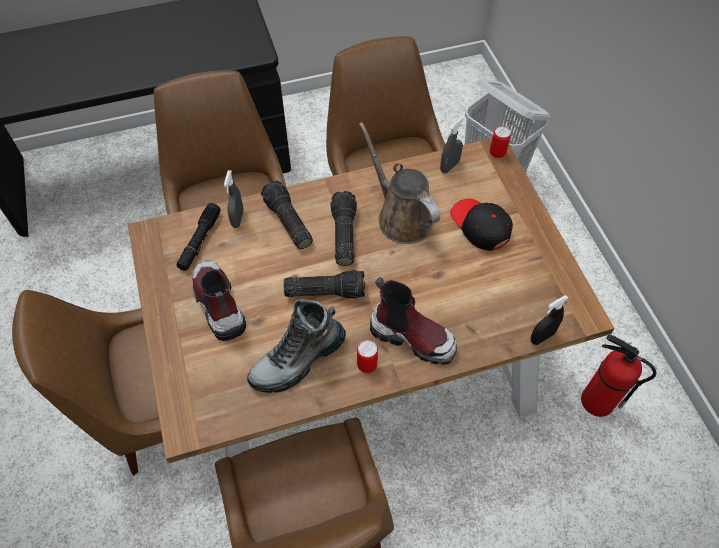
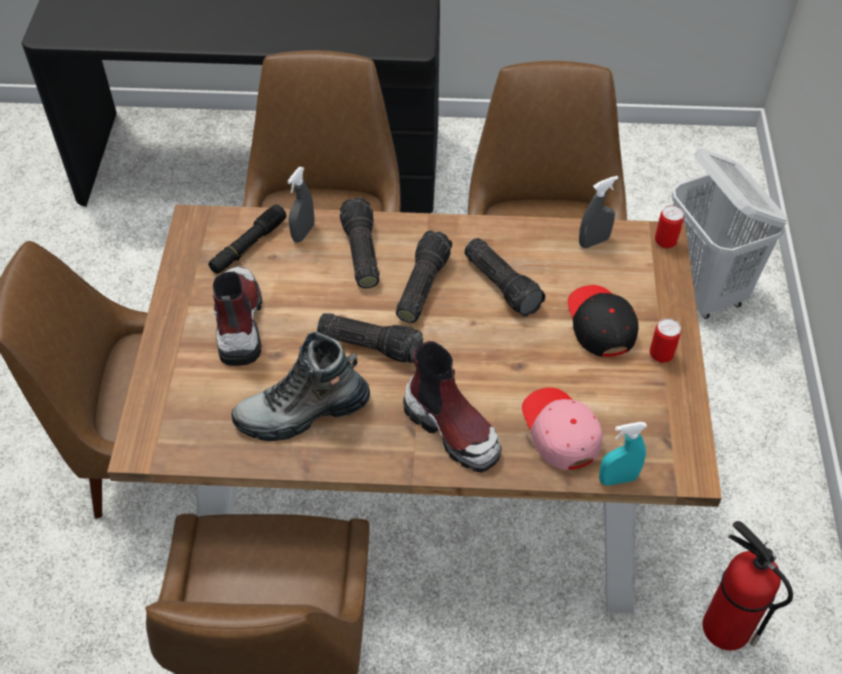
camera: 20 degrees right, 5 degrees down
(367, 365) = (382, 443): can -> can (661, 354)
(401, 216) = (503, 284): brown watering can -> flashlight
(487, 314) = (559, 431): none -> pink cap
(542, 337) = (618, 479): black spray bottle -> turquoise spray bottle

